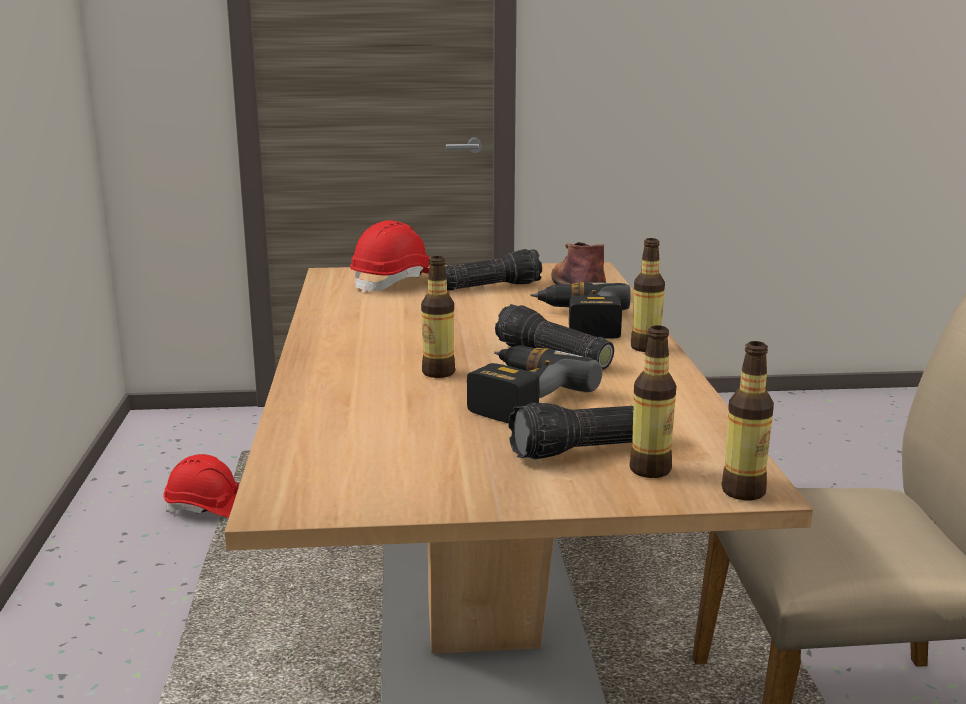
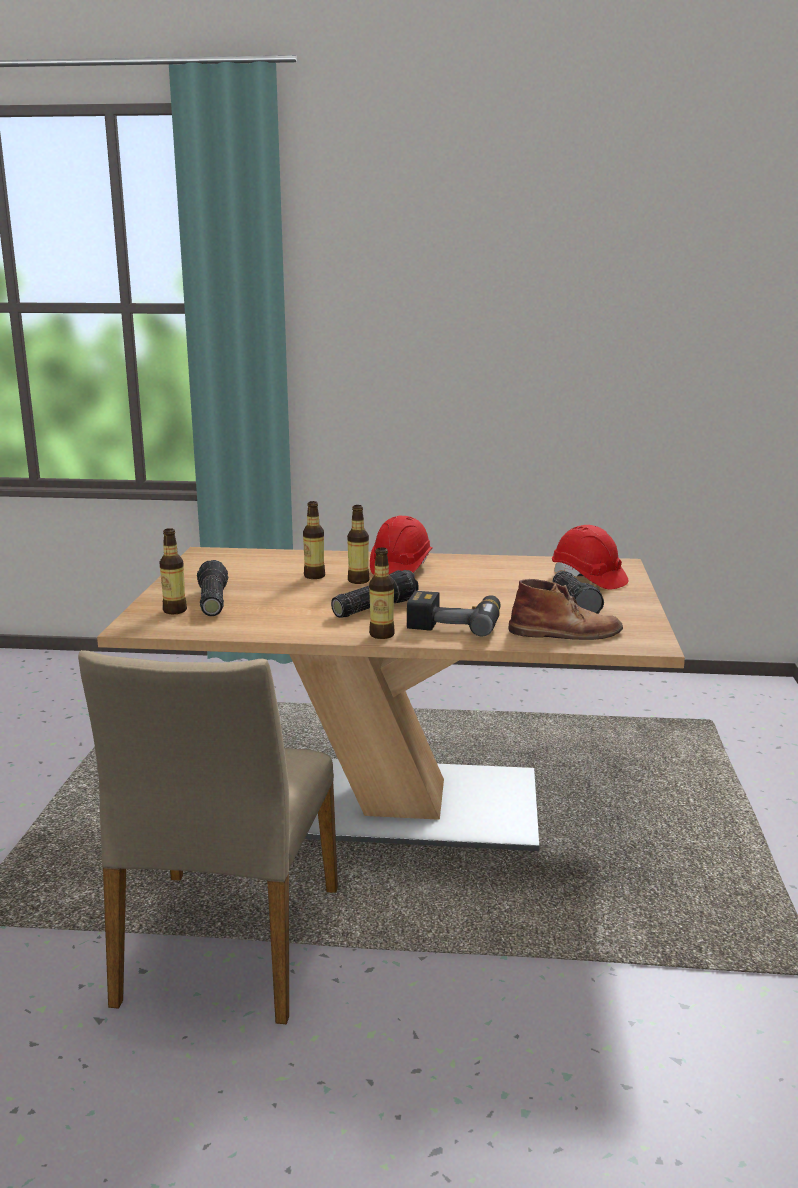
camera: 100 degrees right, 0 degrees up
(207, 509) = (602, 711): red hard hat -> red hard hat (400, 568)
(517, 396) = (304, 594): power drill -> none
(743, 491) = (130, 625): bottle -> bottle (314, 576)

